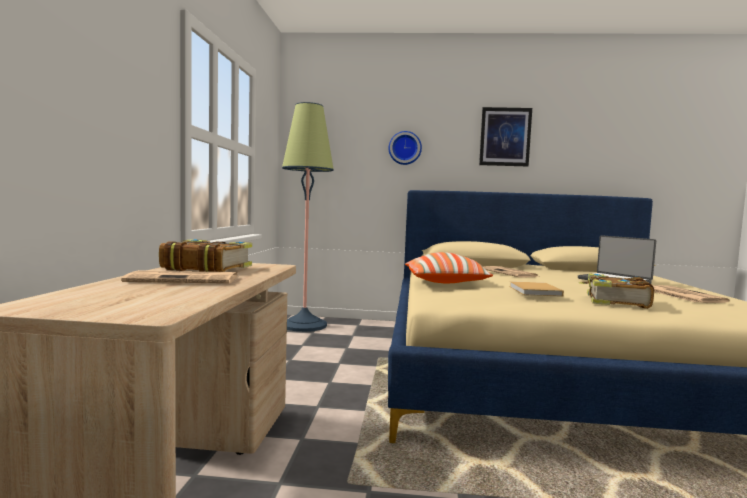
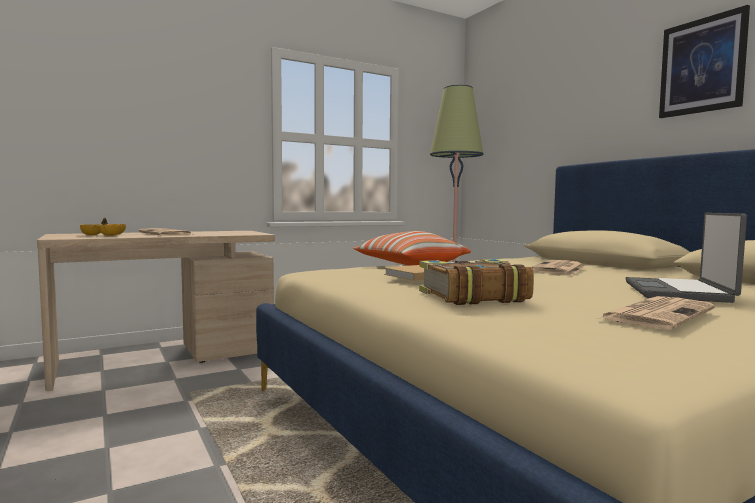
camera: 55 degrees right, 0 degrees up
(135, 295) = (106, 235): none -> bowl
(206, 268) = (218, 232): book -> none
(405, 148) = (568, 113): wall clock -> none

